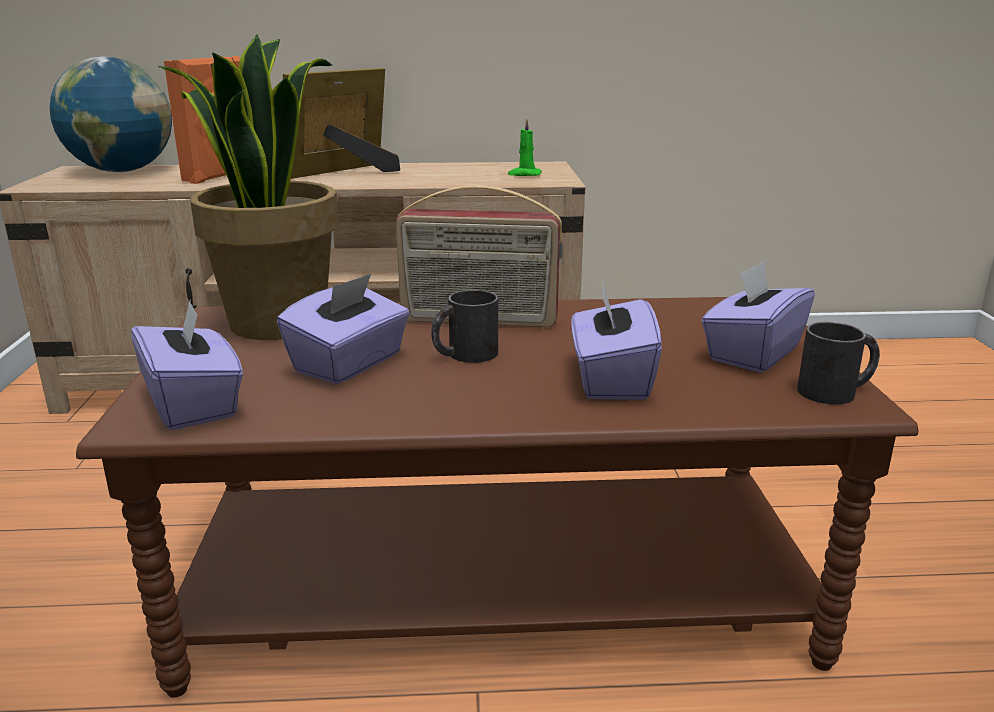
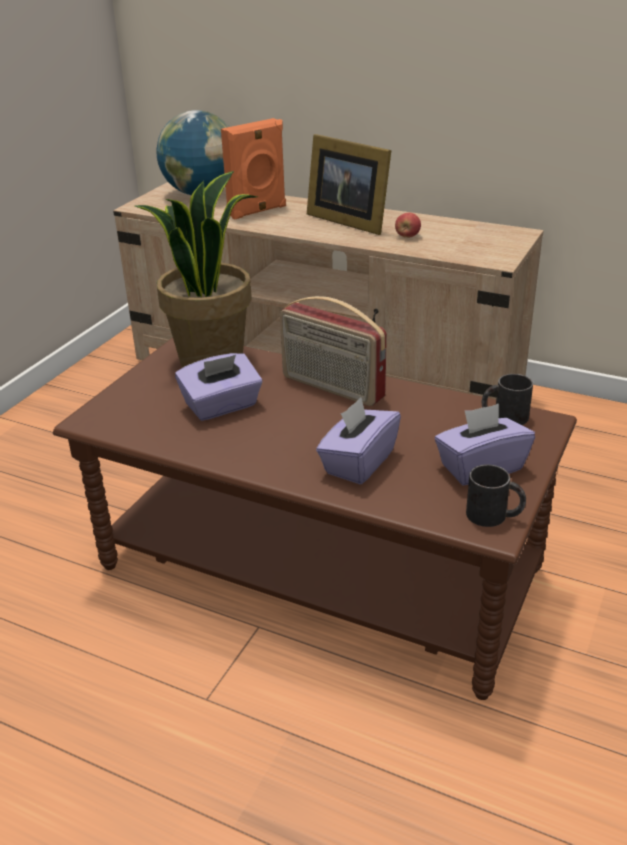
camera: 30 degrees right, 10 degrees up
(194, 404) = (121, 415): purple tissue box -> none
(346, 172) = (348, 220): picture frame -> picture frame turned 120 degrees counterclockwise
(433, 176) = (407, 236): none -> apple
(464, 355) = (292, 417): black mug -> black mug (504, 417)
(524, 174) = (481, 246): green candle -> none

